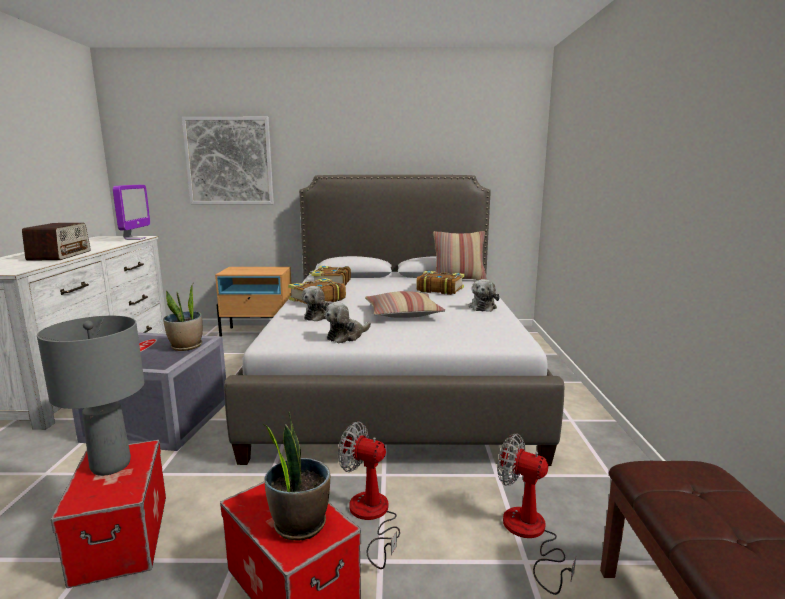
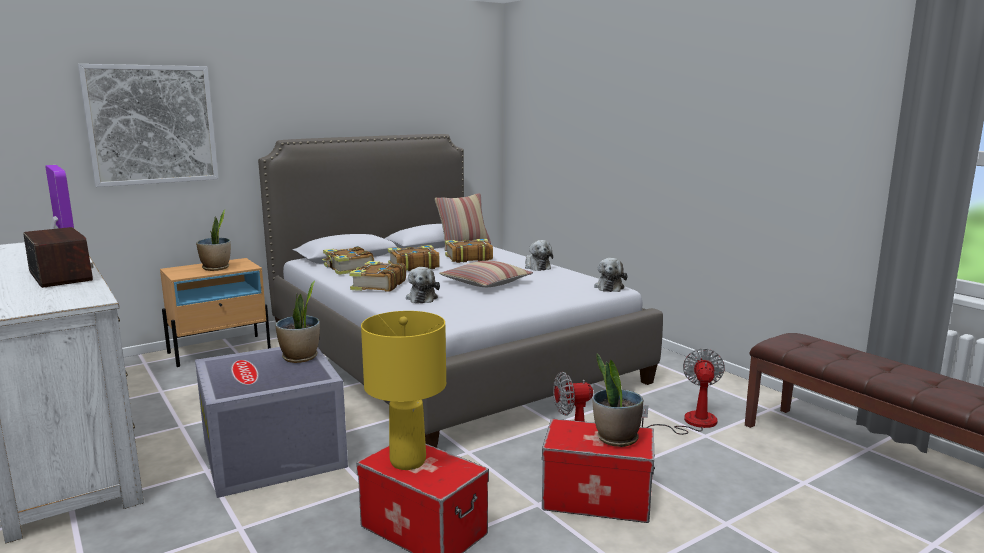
camera: 35 degrees left, 0 degrees up
(110, 466) = (408, 461): grey table lamp -> yellow table lamp
(256, 270) = (216, 268): none -> potted plant
(346, 336) = (486, 308): plush toy -> plush toy (609, 287)
(379, 289) = (413, 266): none -> book
(529, 535) = (690, 423): fan -> fan turned 105 degrees clockwise

